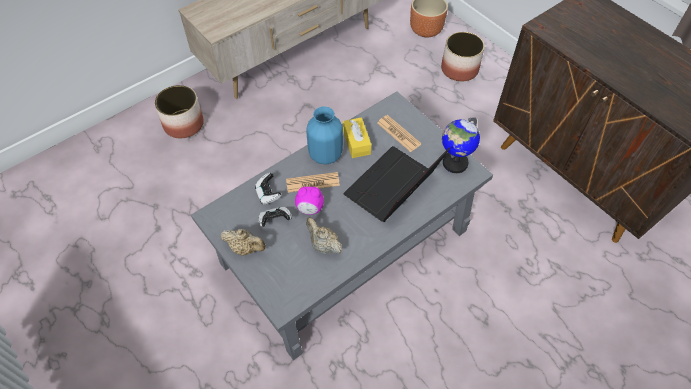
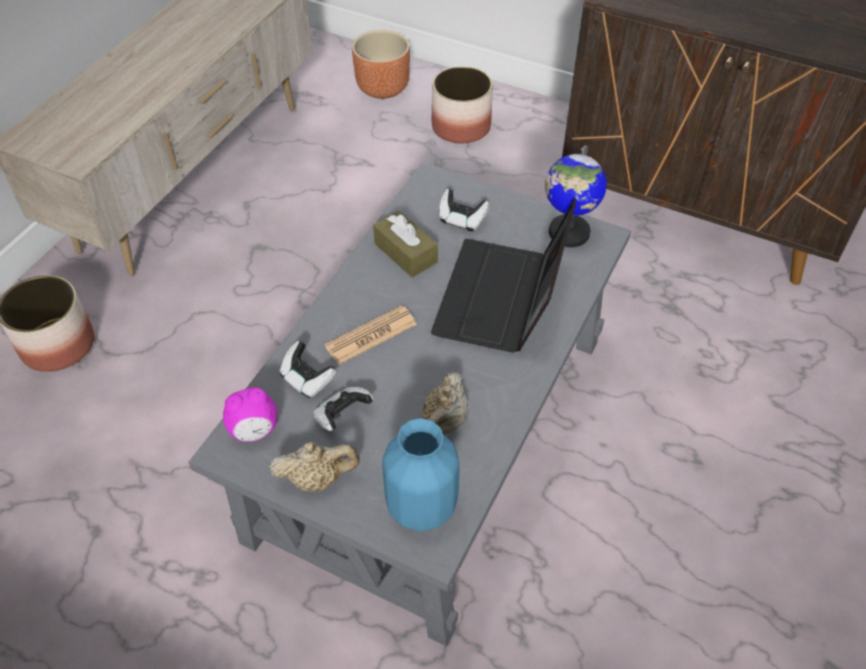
camera: 25 degrees left, 5 degrees down
(310, 209) = (390, 376): alarm clock -> alarm clock (254, 431)
(323, 245) = (444, 423): beige teapot -> beige teapot turned 90 degrees counterclockwise
(325, 155) = (367, 288): blue vase -> blue vase (422, 507)
(356, 142) = (405, 253): yellow tissue box -> brown tissue box
(398, 133) = (462, 219): newspaper -> game controller

